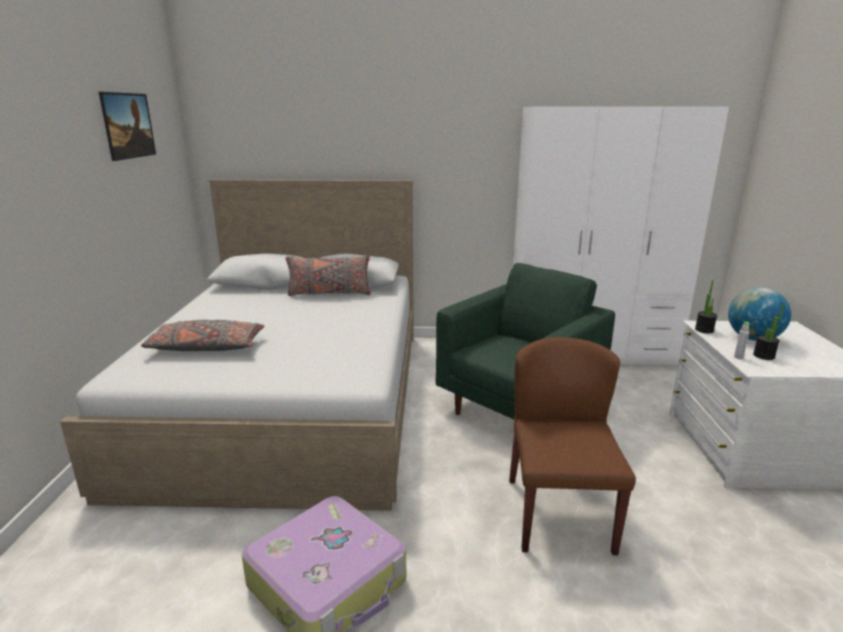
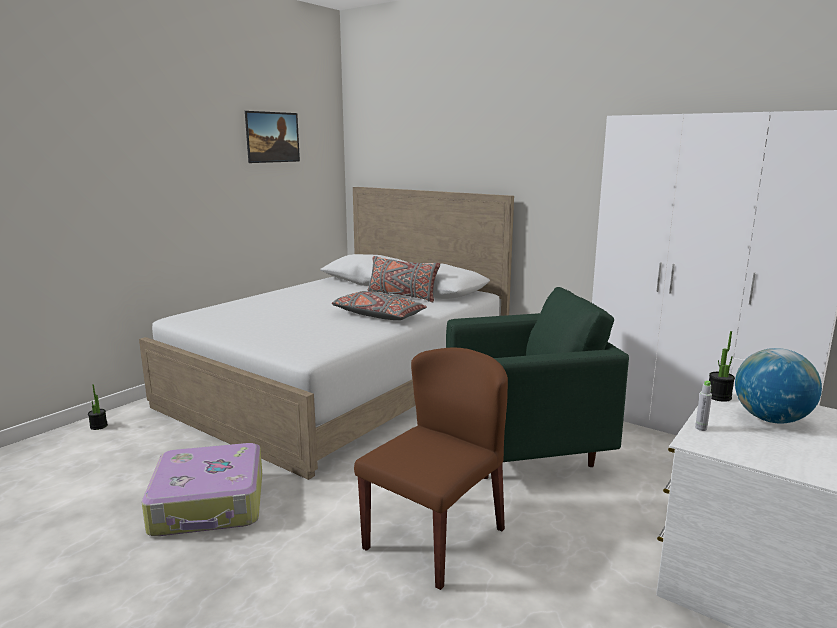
camera: 35 degrees right, 5 degrees down
(206, 347) = (255, 313): grey pillow -> grey pillow (378, 316)
(763, 356) = (742, 436): potted plant -> potted plant (98, 426)

